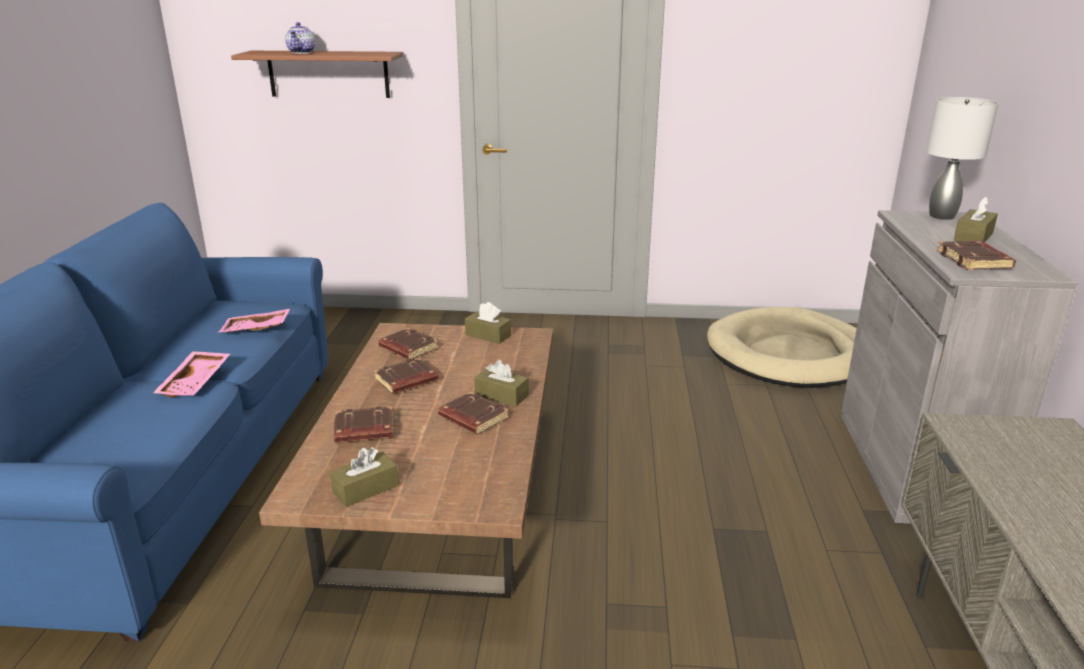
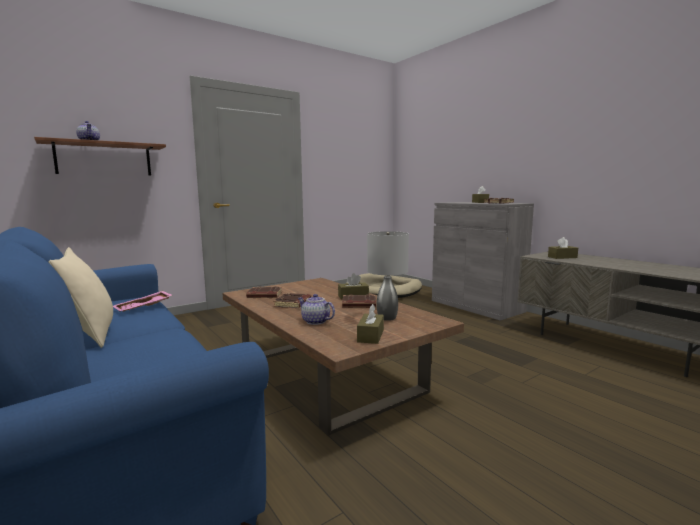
camera: 40 degrees left, 15 degrees down
(159, 362) = (91, 335): none -> beige pillow
(196, 382) = (154, 332): pink tray -> none
(363, 430) = (315, 321): brown book -> teapot
(488, 335) = (296, 284): brown tissue box -> brown tissue box (562, 257)
(942, 216) = (456, 202): grey table lamp -> grey table lamp (387, 317)

